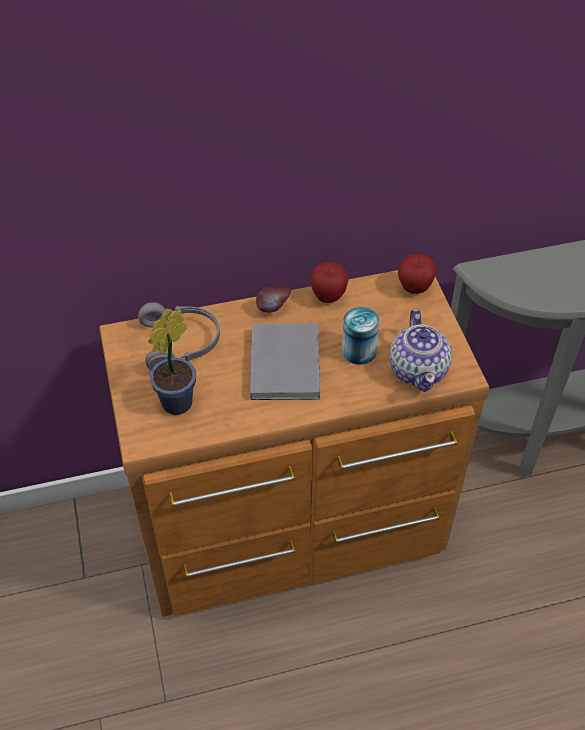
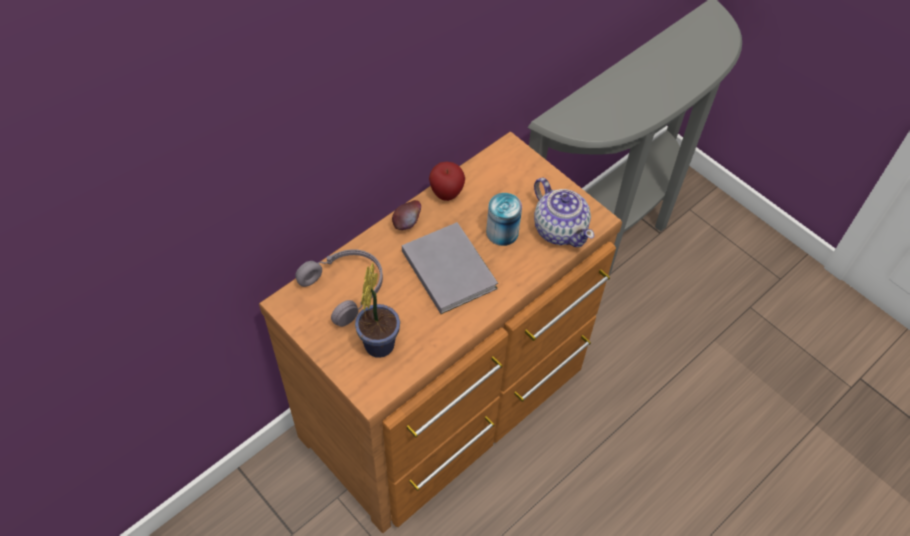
camera: 30 degrees left, 5 degrees up
(414, 288) = (512, 157): apple -> none

